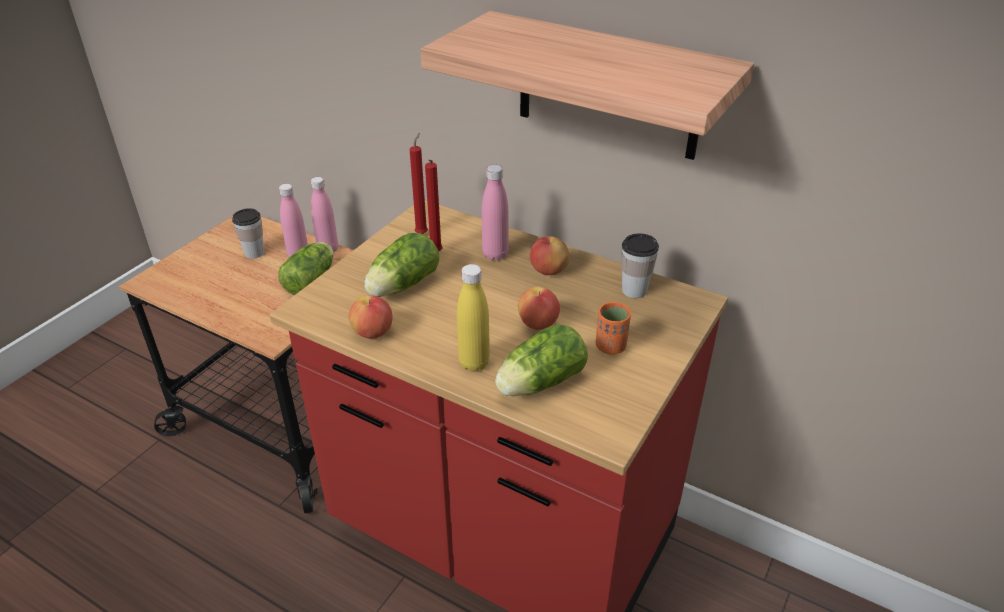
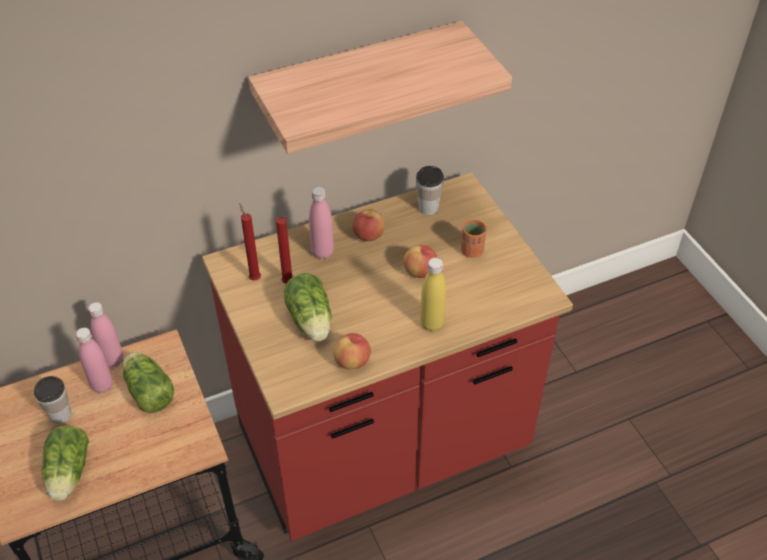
camera: 55 degrees left, 10 degrees up
(538, 383) = (476, 303): lettuce -> lettuce (68, 474)

